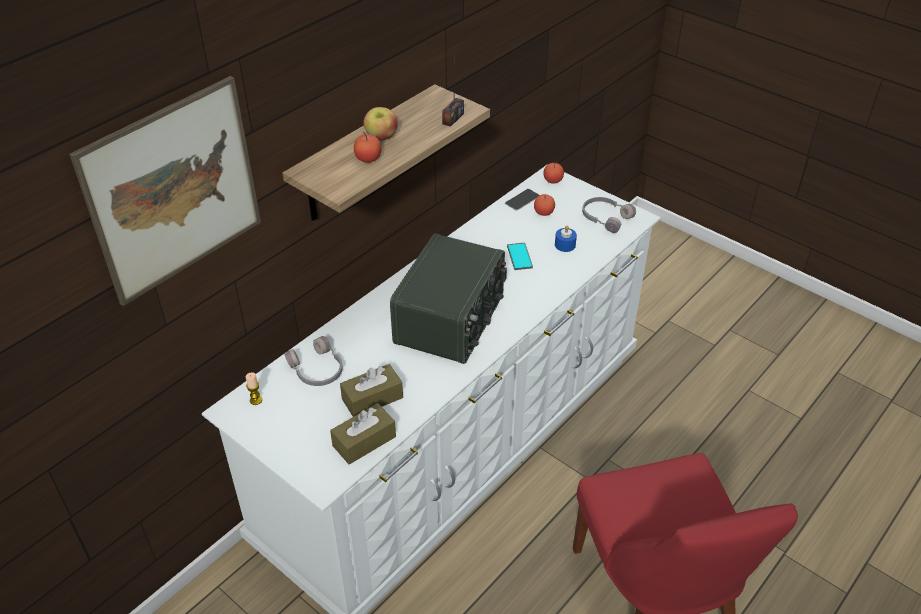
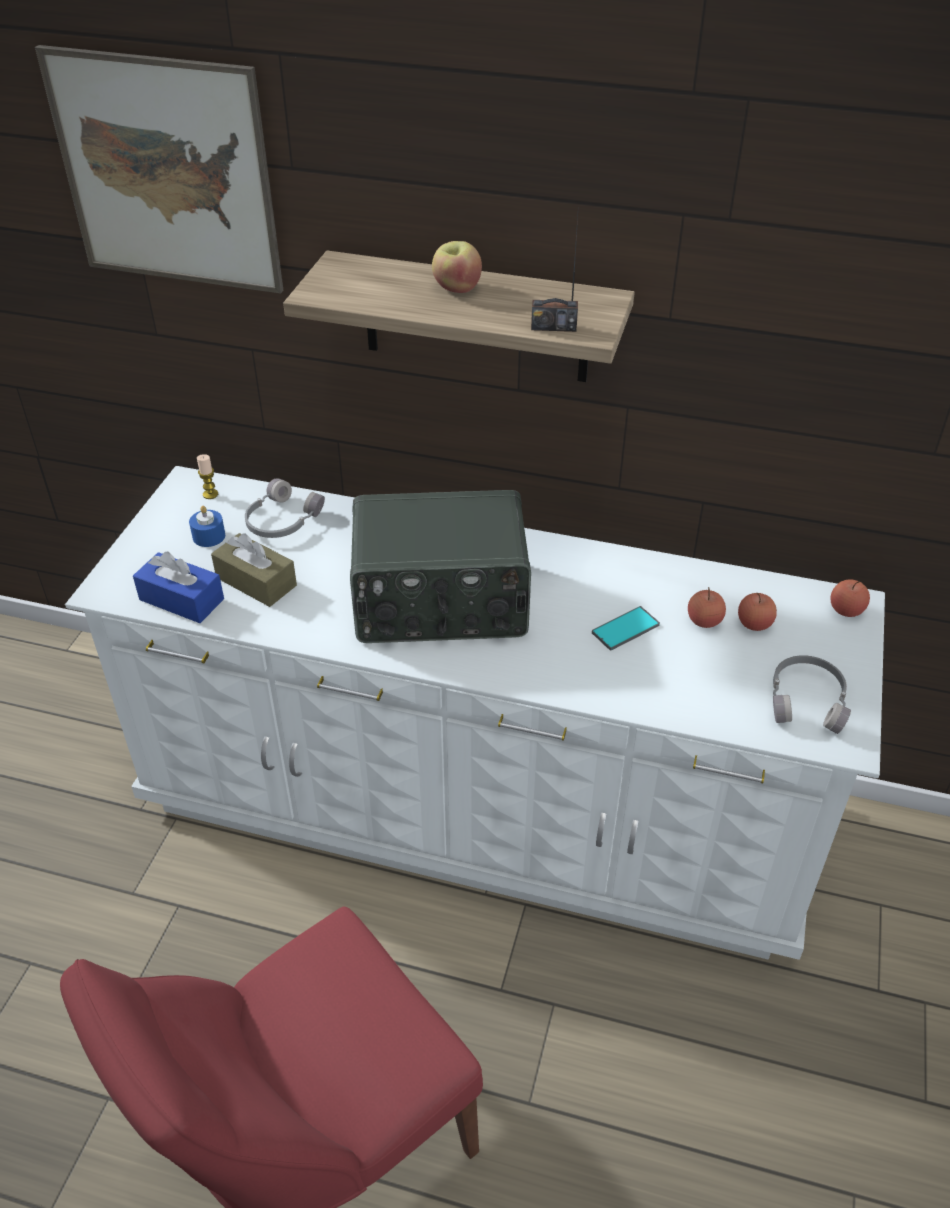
camera: 65 degrees right, 0 degrees up
(364, 441) = (181, 599): brown tissue box -> blue tissue box
(368, 159) = (398, 293): apple -> apple (704, 621)
(522, 200) = (764, 591): phone -> none
(565, 245) = (694, 671): blue candle -> blue candle (209, 536)

